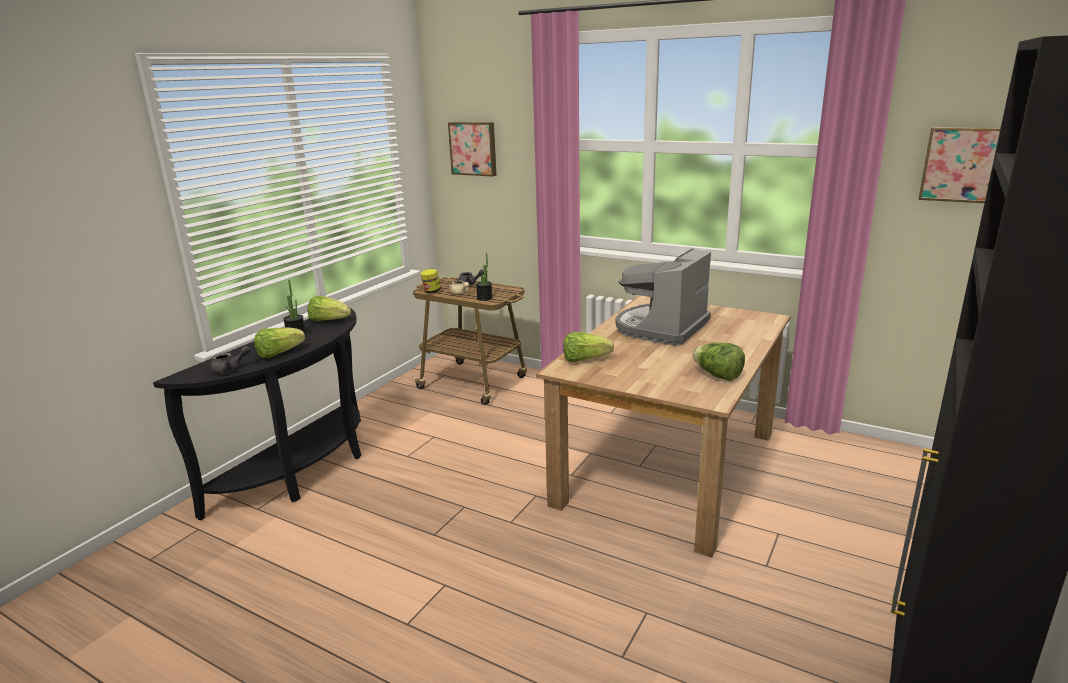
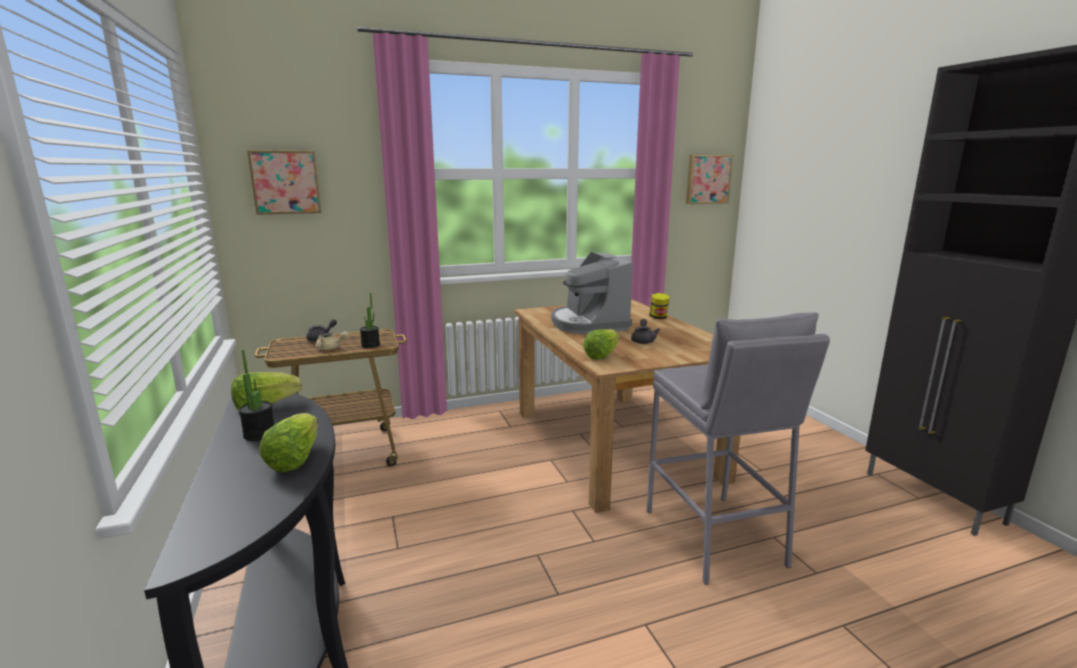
camera: 50 degrees left, 5 degrees down
(230, 369) = (264, 505): grey teapot -> grey teapot (643, 340)
(431, 291) = (293, 354): jar -> jar (658, 317)
(596, 577) = (714, 537): none -> grey stool
(717, 376) = (695, 338): lettuce -> none

